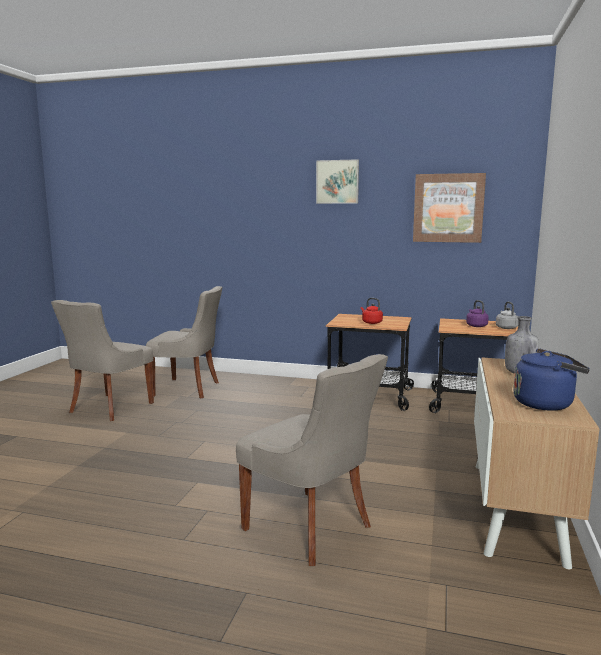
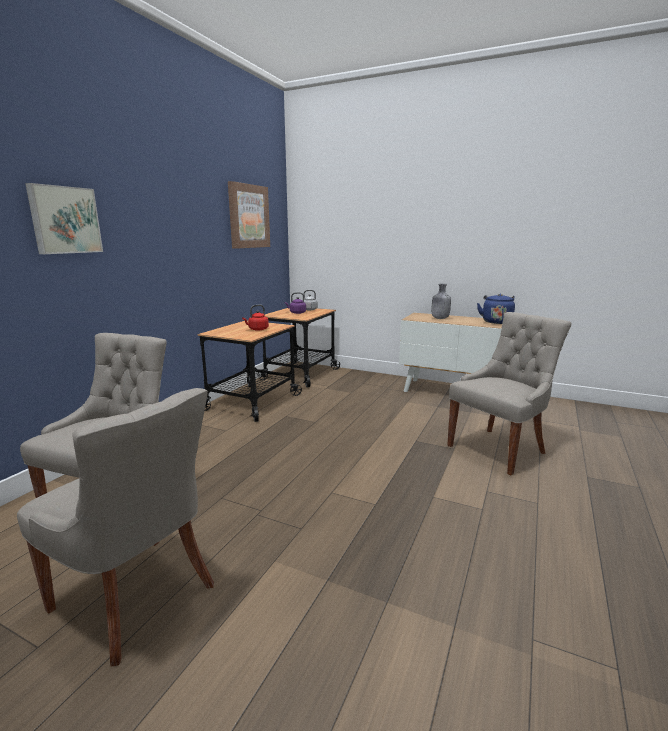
camera: 80 degrees left, 5 degrees up
(337, 182) = (169, 179): picture -> picture (64, 220)

